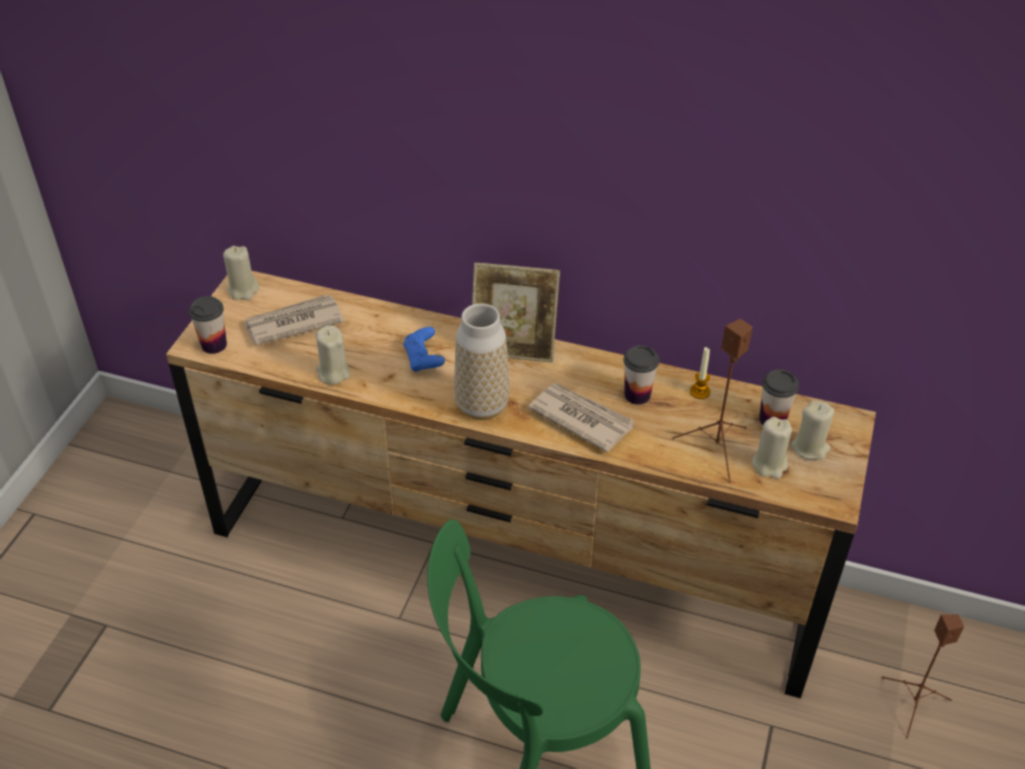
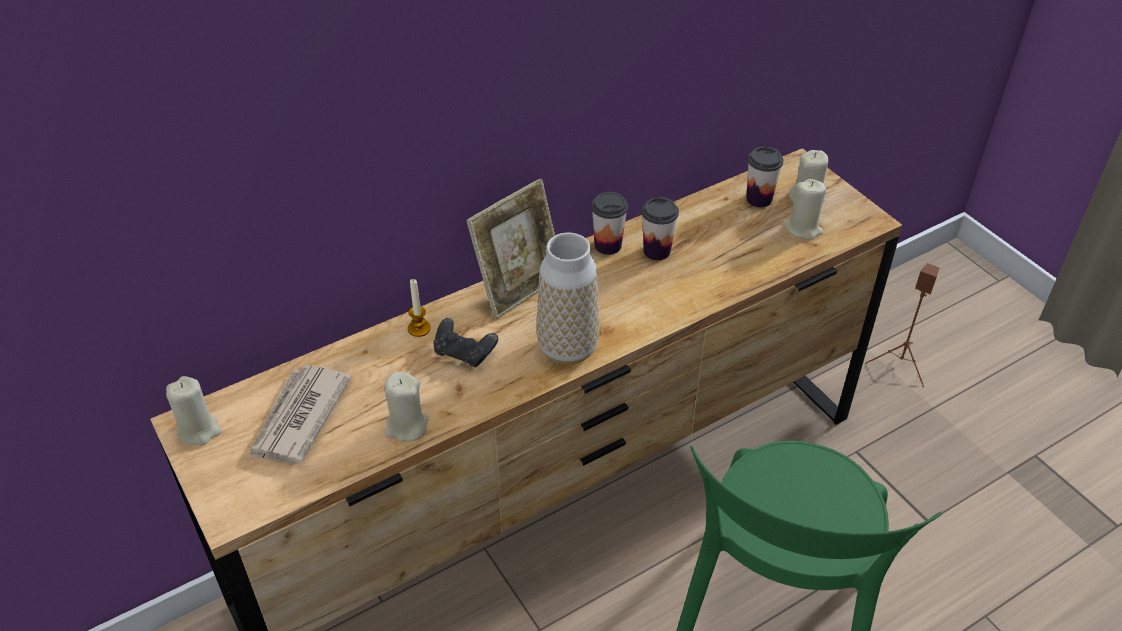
camera: 50 degrees left, 0 degrees up
(214, 345) = (251, 499): cup -> cup (608, 245)
(424, 359) = (464, 353): blue game controller -> black game controller
(581, 418) = (648, 298): newspaper -> none
(699, 391) = (690, 216): candle -> candle (419, 328)
(716, 449) = (761, 245): brown speaker -> none

